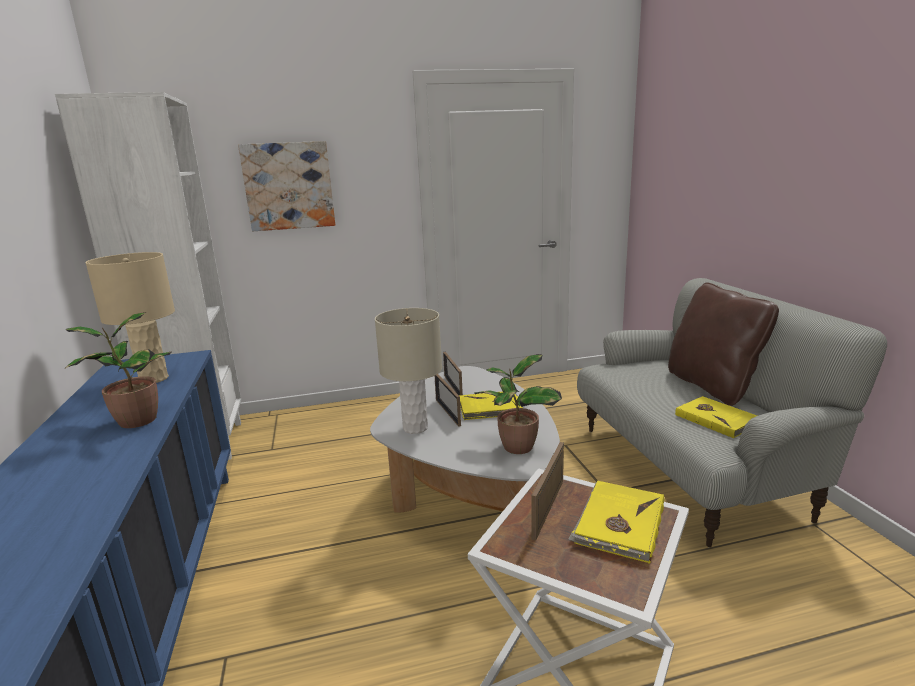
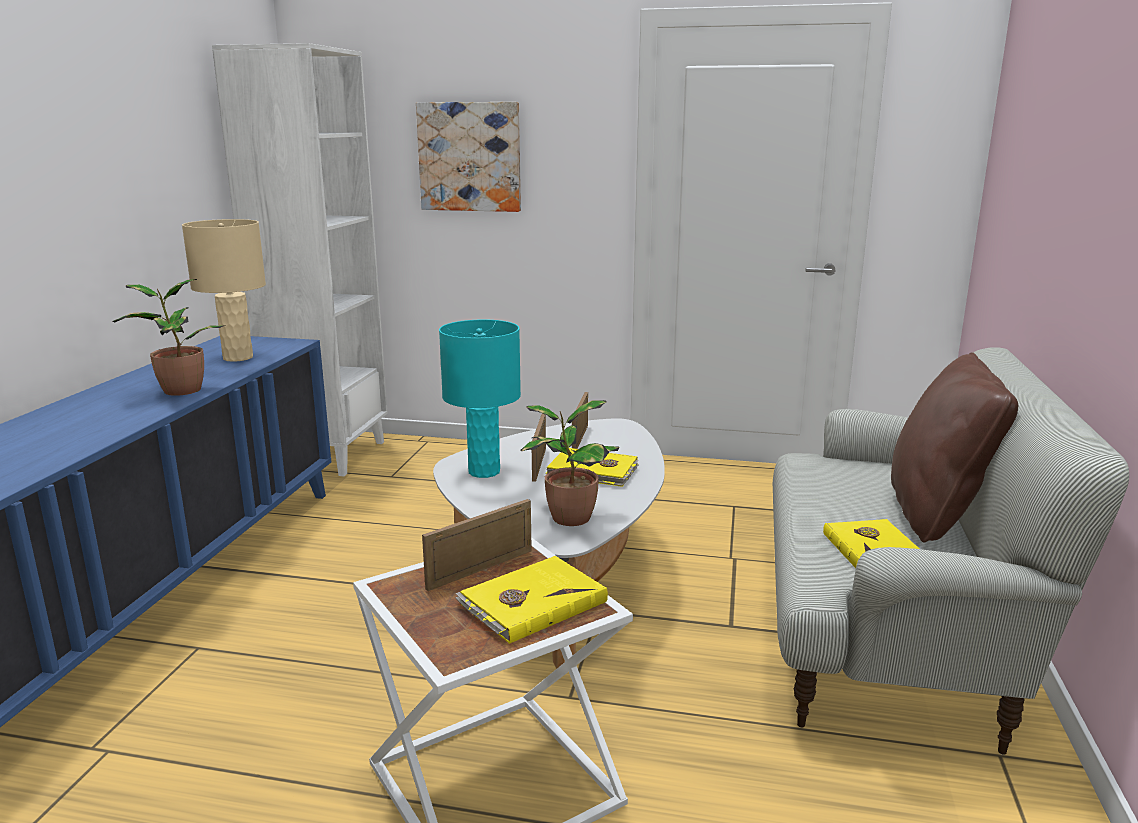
camera: 25 degrees right, 0 degrees up
(415, 428) = (484, 471): beige table lamp -> turquoise table lamp

